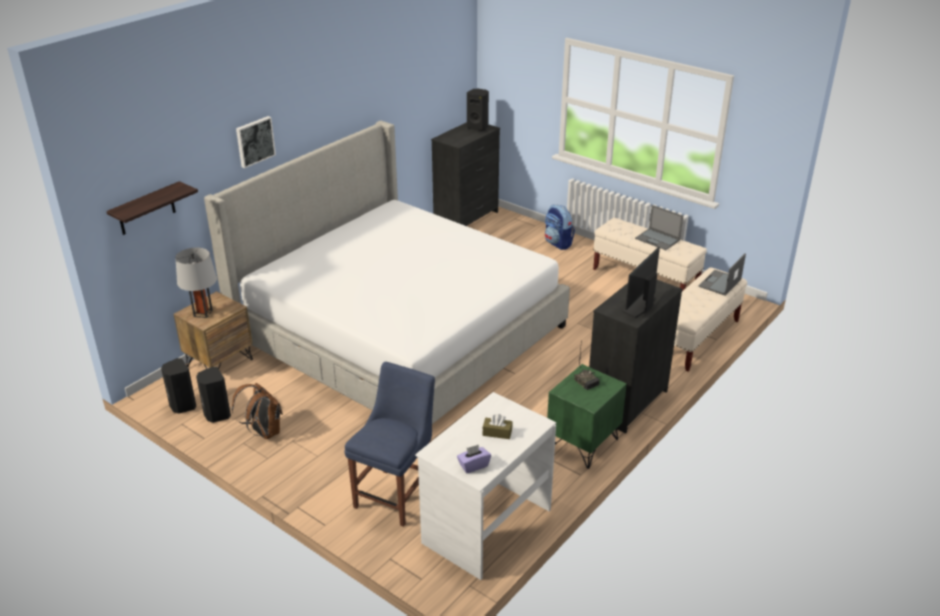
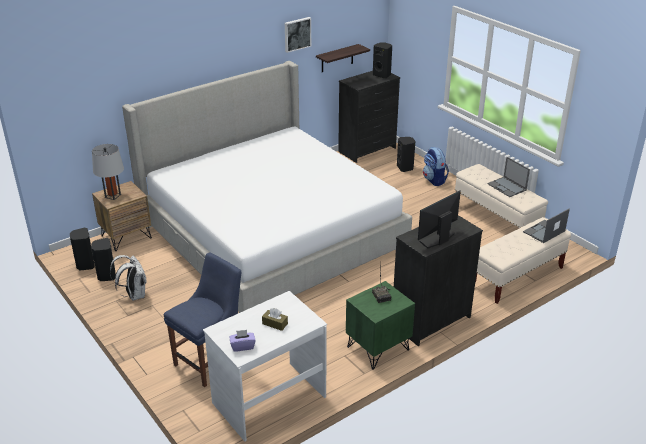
camera: 15 degrees right, 0 degrees up
(146, 209) = (72, 109): shelf -> shelf (337, 58)
(254, 141) = (170, 66): picture -> picture (297, 34)
(263, 432) = (134, 295): brown backpack -> white backpack
(519, 233) = (405, 168): none -> black speaker

